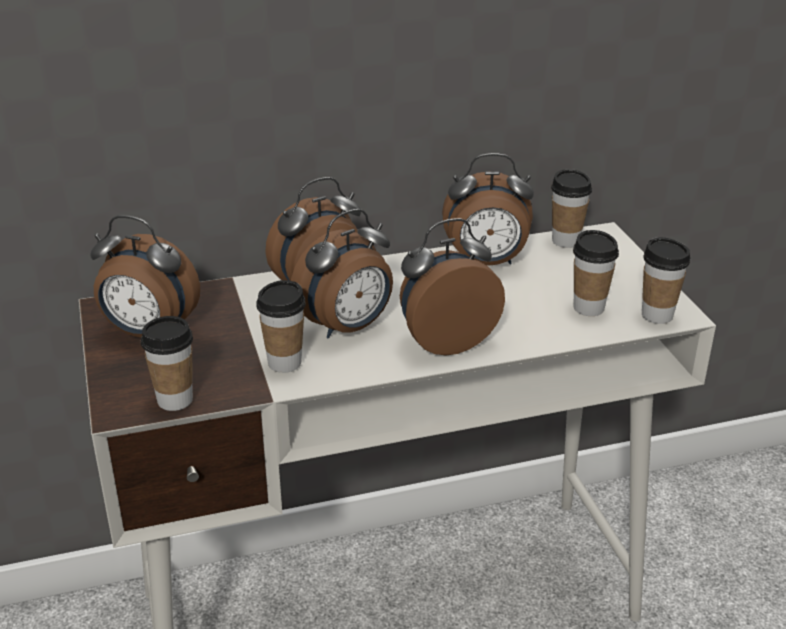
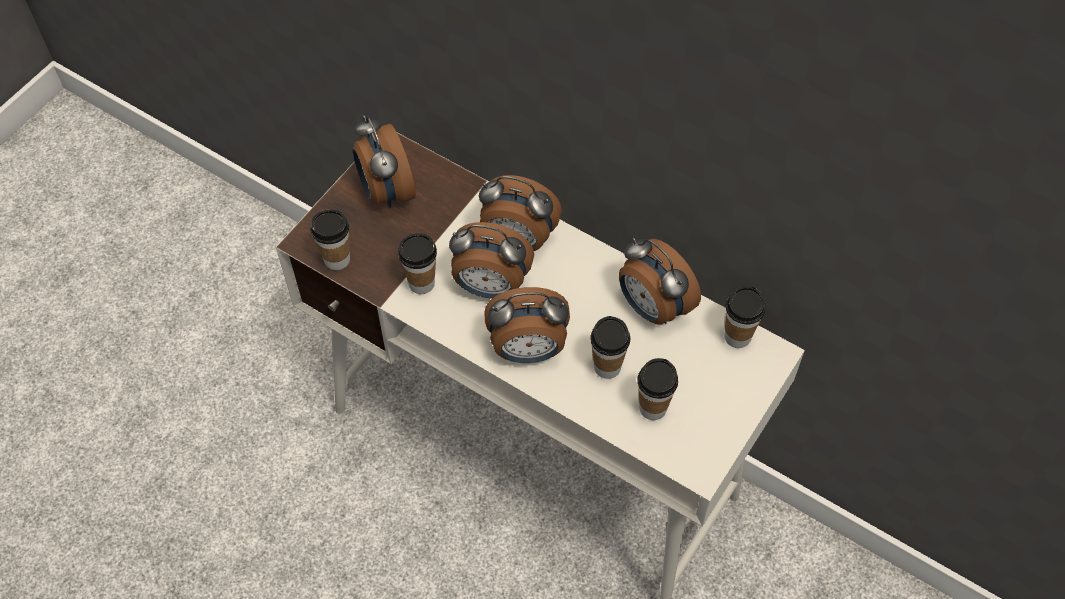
camera: 50 degrees right, 25 degrees up
(445, 340) = (528, 350): alarm clock -> alarm clock turned 150 degrees clockwise
(657, 315) = (685, 456): cup -> cup (607, 367)

